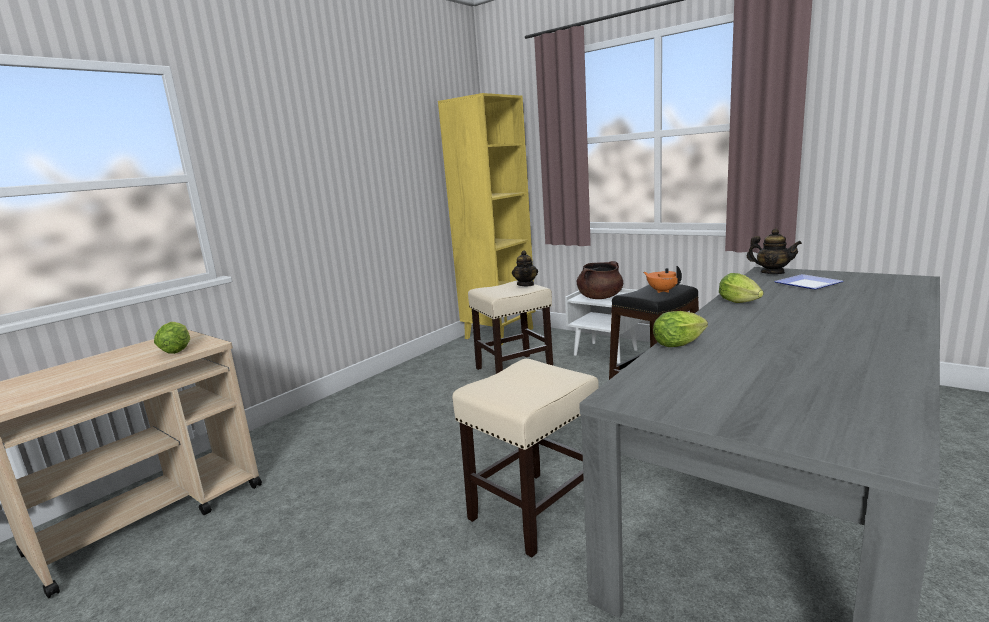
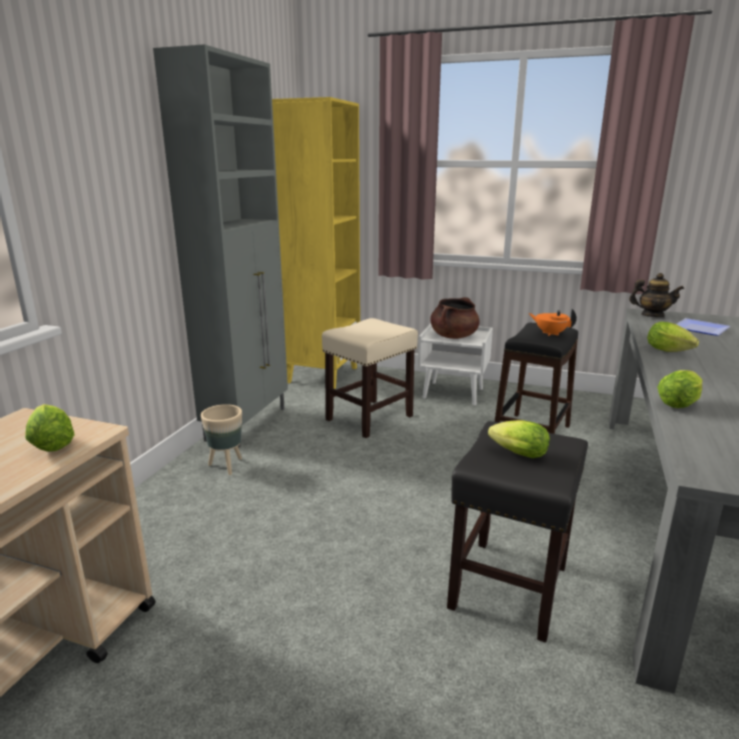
camera: 20 degrees left, 5 degrees up
(375, 397) = (226, 466): none -> beige planter
(413, 368) = (248, 423): none -> grey cabinet
(519, 382) = (515, 453): none -> lettuce
(526, 284) = (385, 324): teapot -> none
(534, 510) = (509, 585): beige stool -> black stool

